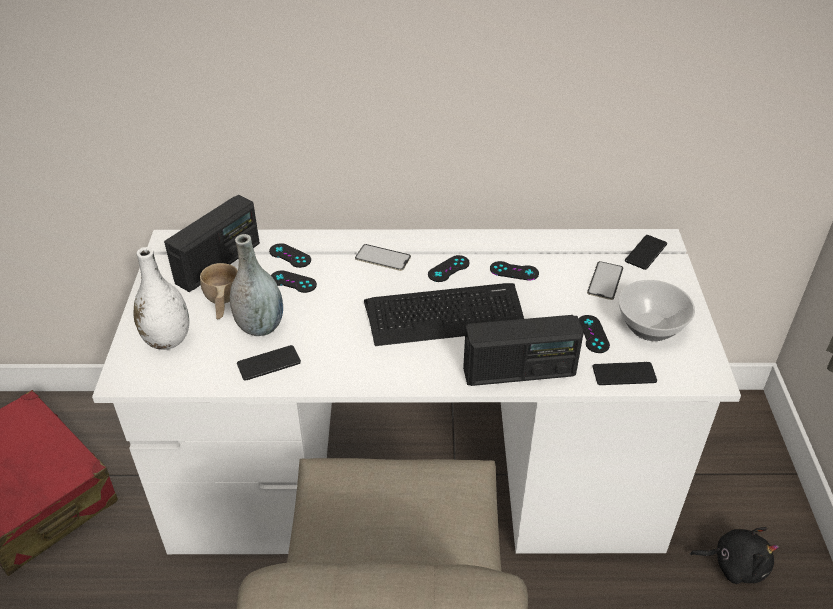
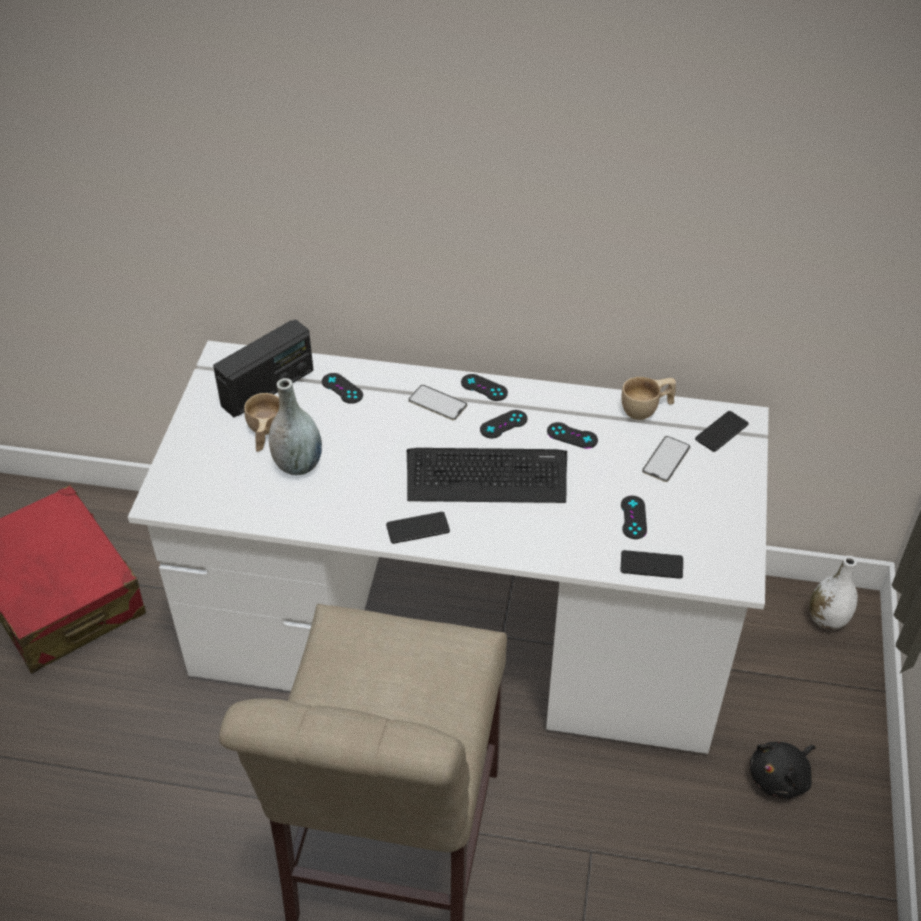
camera: 10 degrees right, 5 degrees up
(168, 340) = (206, 467): white vase -> white vase (827, 619)
(269, 363) = (299, 505): phone -> phone (418, 528)
(293, 282) = (339, 419): black game controller -> black game controller (484, 388)
(519, 372) = (545, 548): radio -> none
(574, 242) = (647, 409): none -> beige cup
(651, 328) = (697, 518): bowl -> none
(734, 565) = (780, 777): black plush toy -> black plush toy turned 120 degrees clockwise

